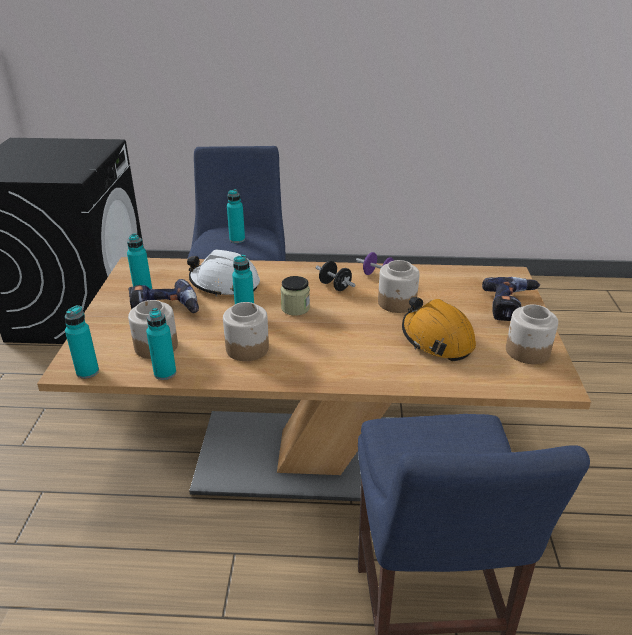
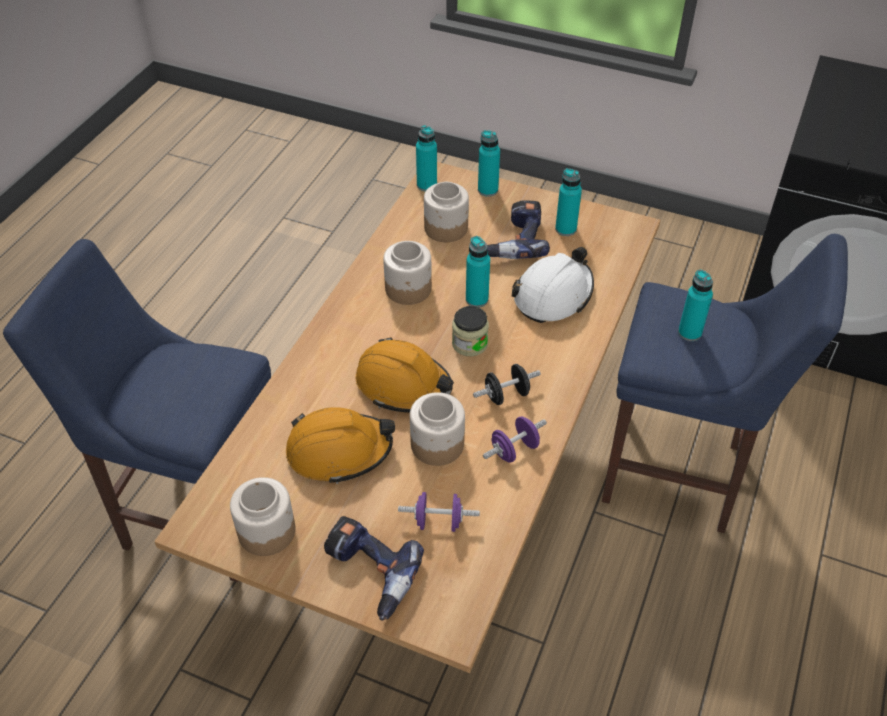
camera: 110 degrees right, 15 degrees up
(165, 373) = (398, 229): turquoise bottle -> turquoise bottle (488, 190)
(355, 327) = (403, 385): none -> orange hard hat
(453, 291) = (438, 522): none -> purple dumbbell

